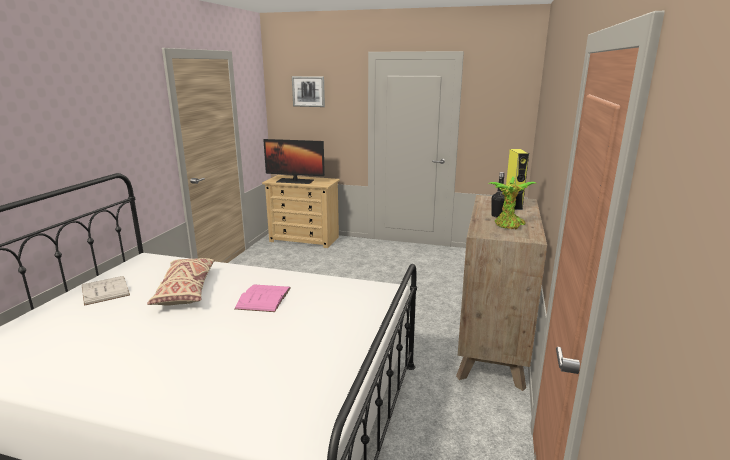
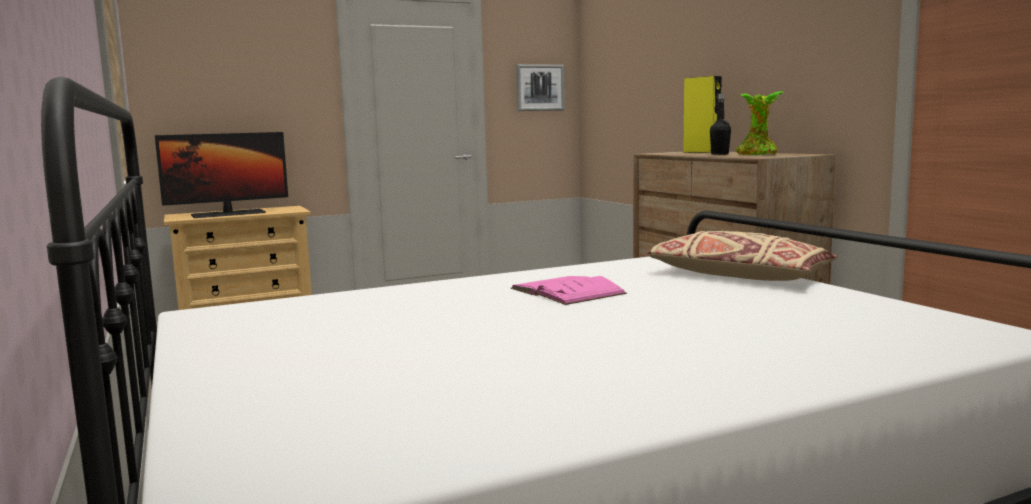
camera: 40 degrees left, 10 degrees down
(105, 290) = (253, 349): white book -> none
(186, 290) = (421, 313): beige pillow -> beige pillow (737, 276)
(308, 91) = (224, 50): picture -> picture (539, 87)

